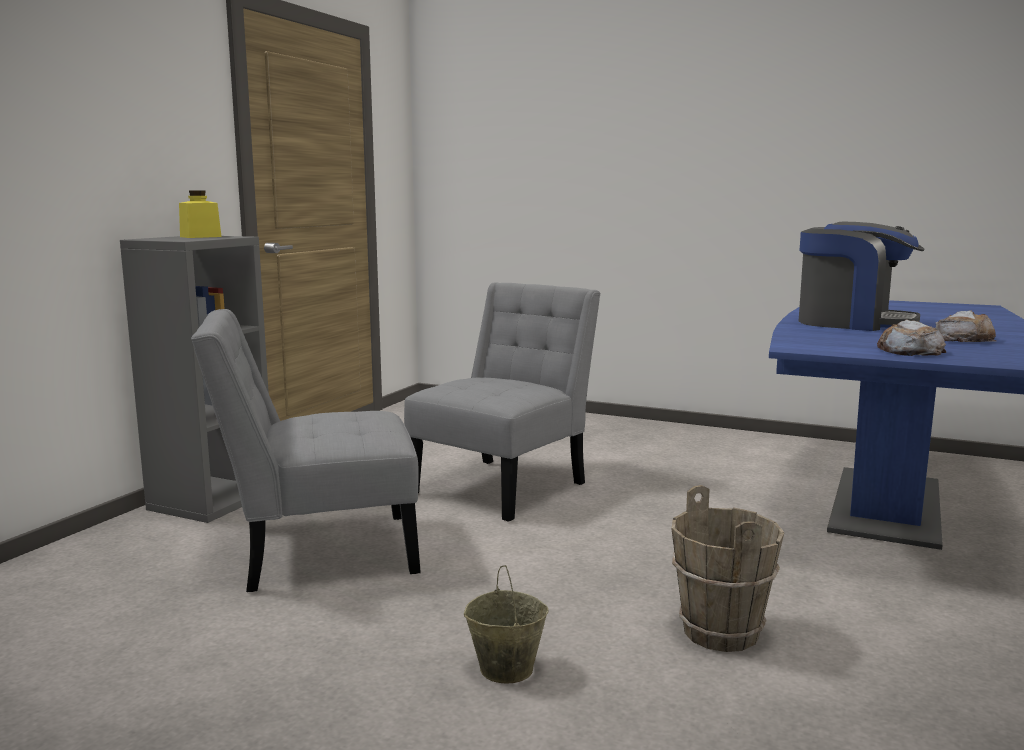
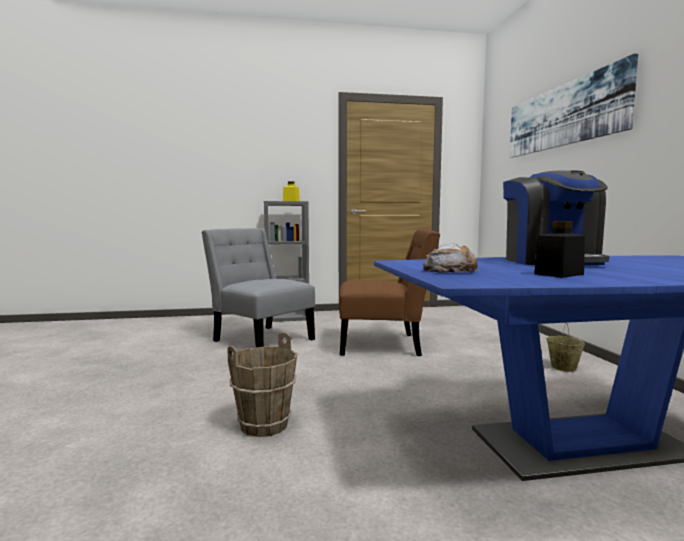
camera: 55 degrees right, 5 degrees down
(505, 486) = (384, 345): grey chair -> brown chair
(505, 669) = (183, 390): beige bucket -> beige bucket (563, 367)
(613, 108) = (562, 116): none -> picture
(963, 339) = (559, 274): bread -> black jar

